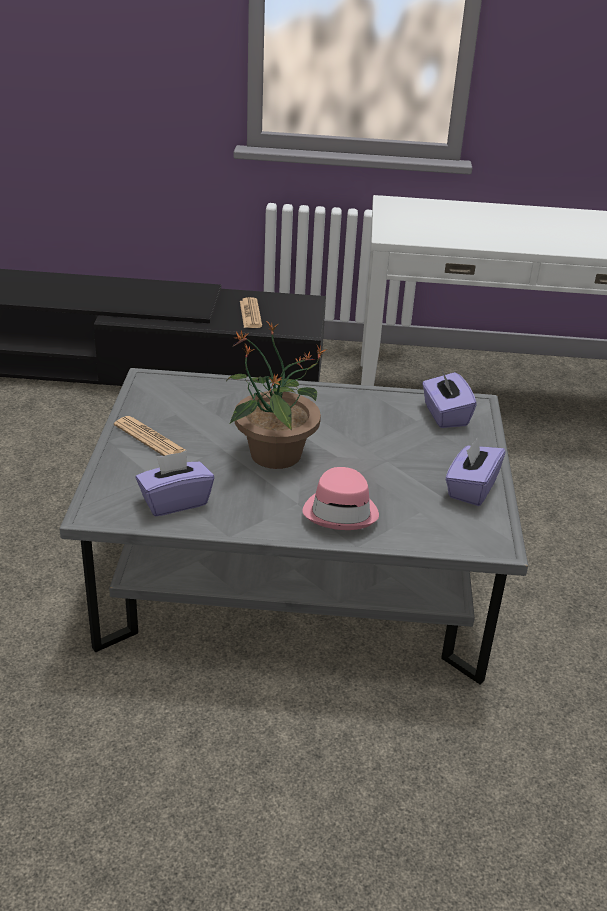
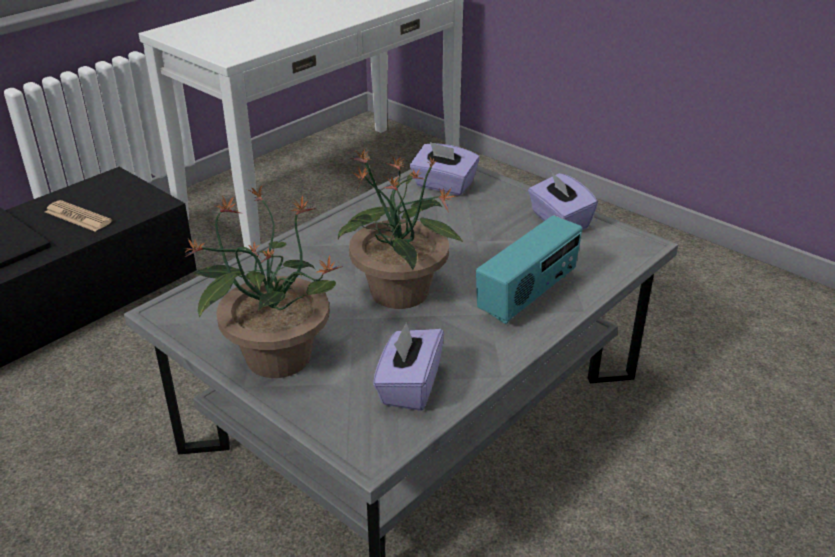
camera: 50 degrees left, 0 degrees up
(149, 438) = (276, 356): newspaper -> potted plant
(341, 512) = (528, 295): pink hat -> radio

